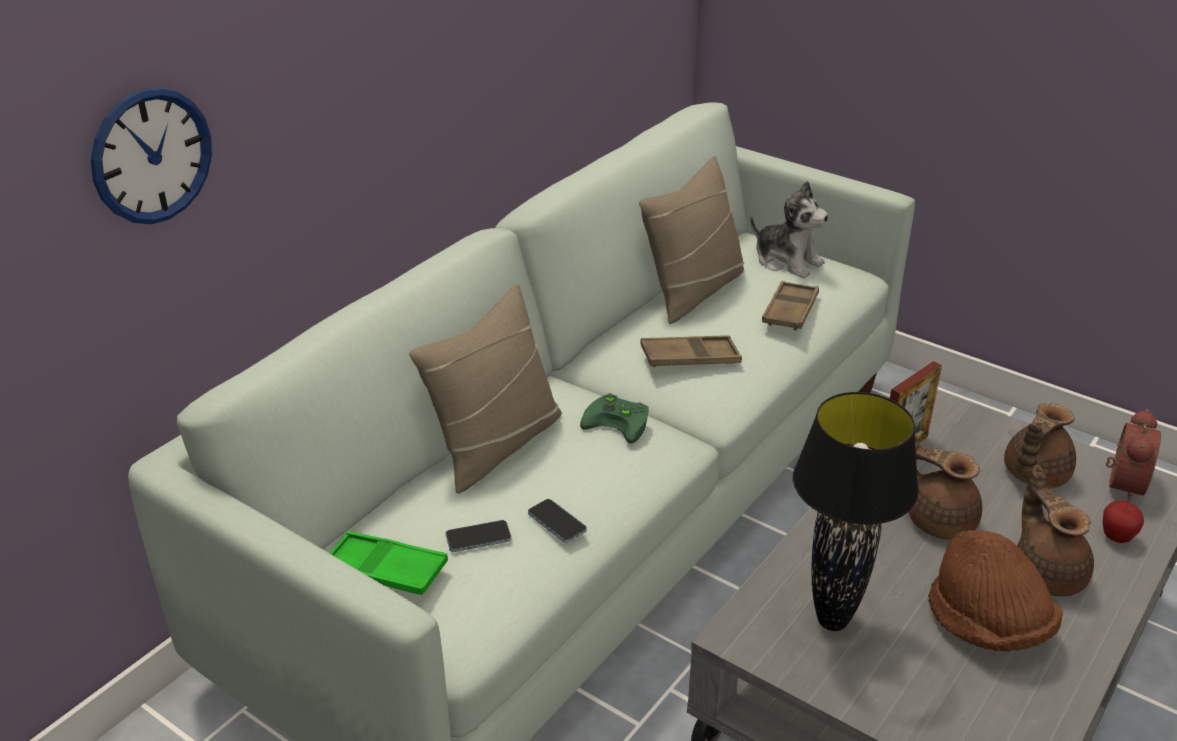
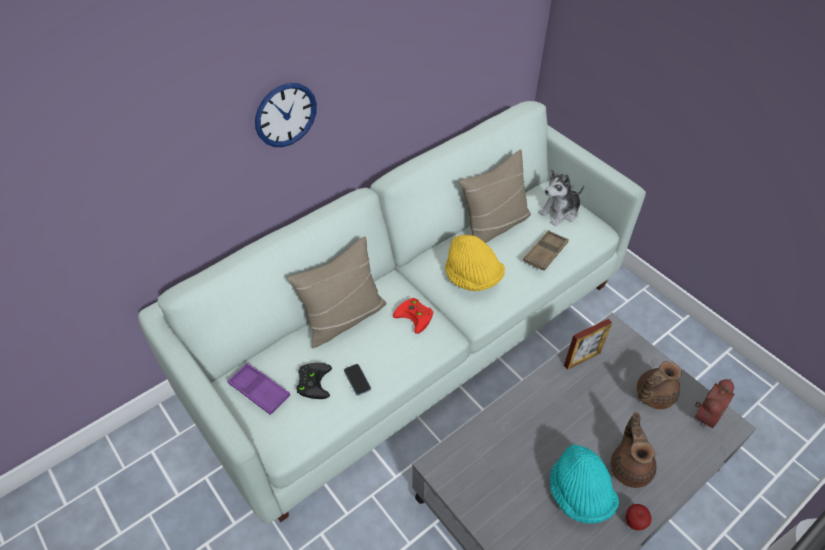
camera: 15 degrees right, 15 degrees up
(152, 156) = (145, 164): wall clock -> wall clock (285, 115)
(385, 570) = (259, 391): green tray -> purple tray
(478, 538) = (313, 381): phone -> black game controller
(620, 421) = (416, 316): green game controller -> red game controller
(690, 357) = (473, 277): brown tray -> yellow hat
(787, 261) = (560, 212): plush toy -> plush toy turned 90 degrees clockwise
(832, 621) = (493, 469): black table lamp -> none
(937, 519) = (581, 414): brown teapot -> none
(987, 625) = (579, 494): brown hat -> turquoise hat
(1116, 538) = (683, 452): apple -> apple (634, 522)

